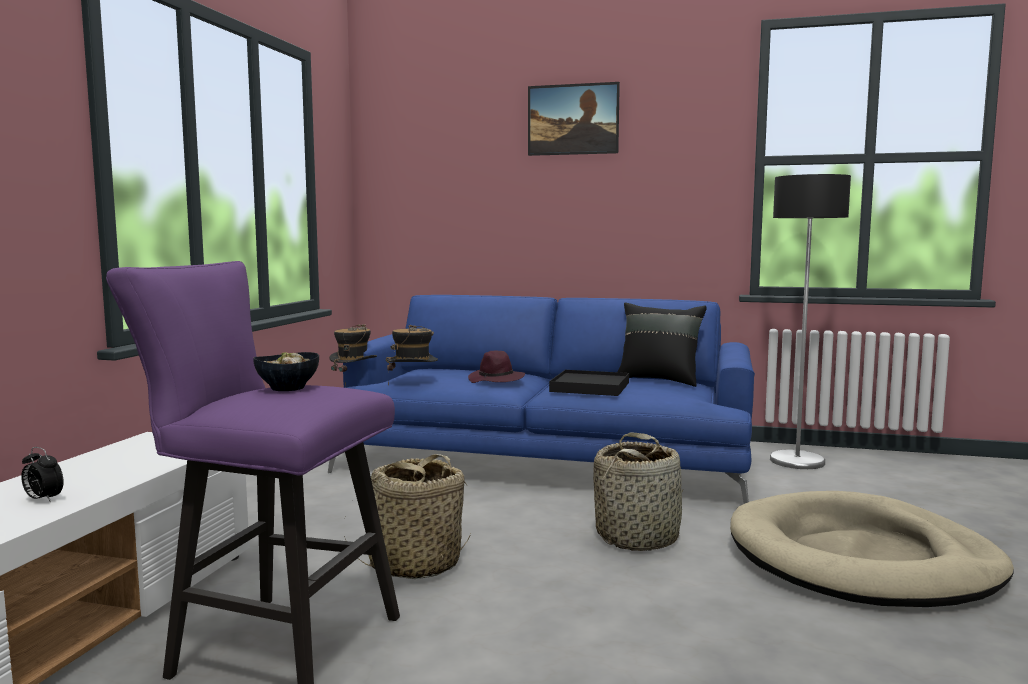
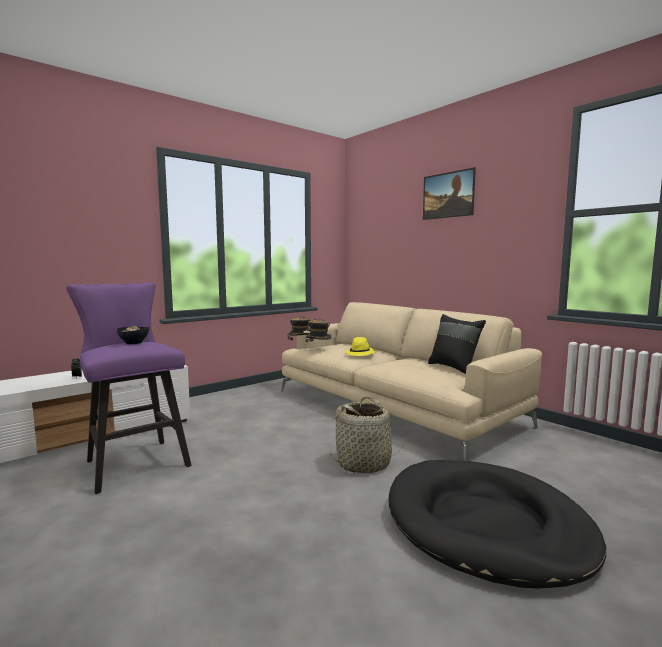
camera: 35 degrees right, 0 degrees up
(414, 564) = (238, 444): basket -> none
(496, 380) = (360, 354): purple hat -> yellow hat
(546, 460) = (394, 407): blue sofa -> beige sofa
(590, 387) = (399, 365): black tray -> none
(797, 461) = (567, 445): floor lamp -> none
(862, 559) = (486, 524): beige dog bed -> black dog bed

